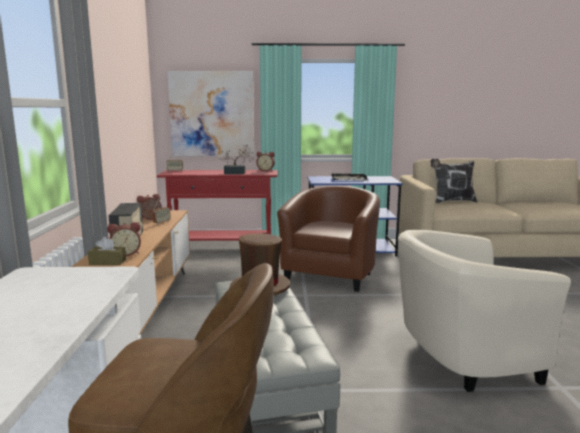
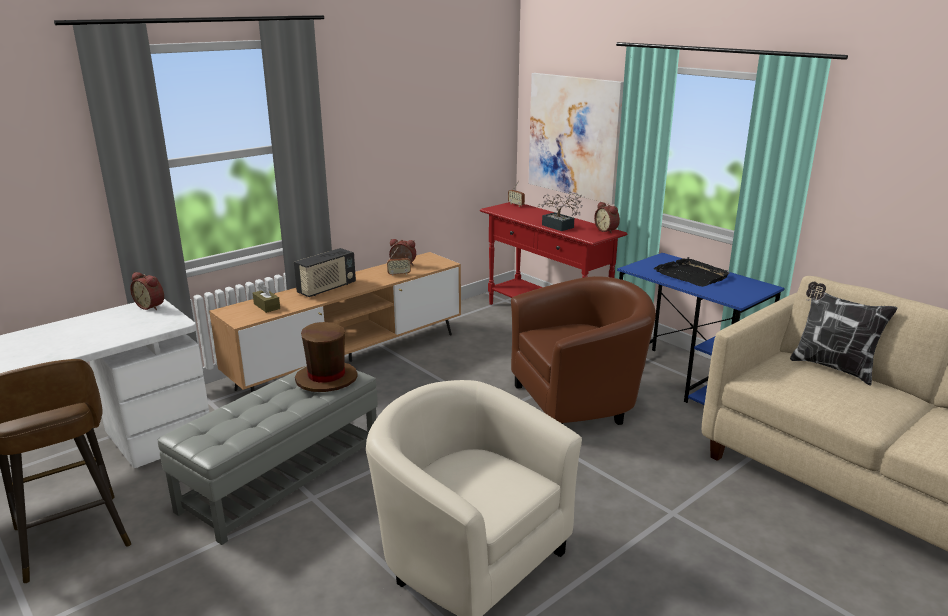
camera: 50 degrees right, 10 degrees up
(126, 254) = (294, 302): alarm clock -> alarm clock (151, 306)

